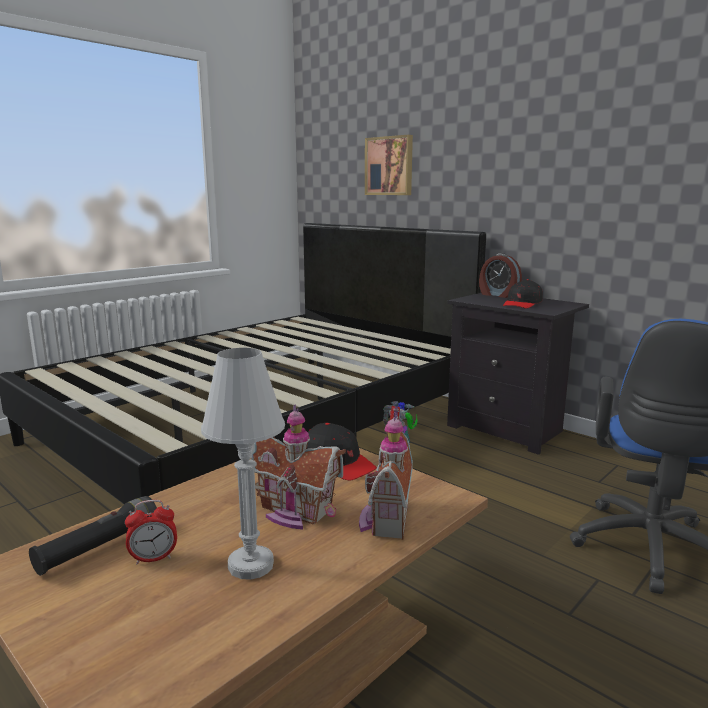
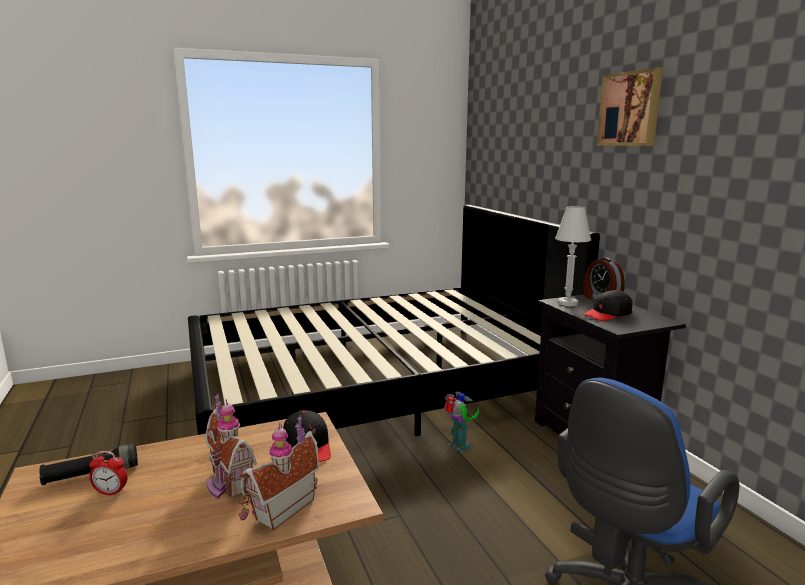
camera: 25 degrees right, 0 degrees up
(250, 565) = (156, 517): white table lamp -> white table lamp (567, 303)
(389, 166) = (530, 158): picture -> picture (630, 109)

